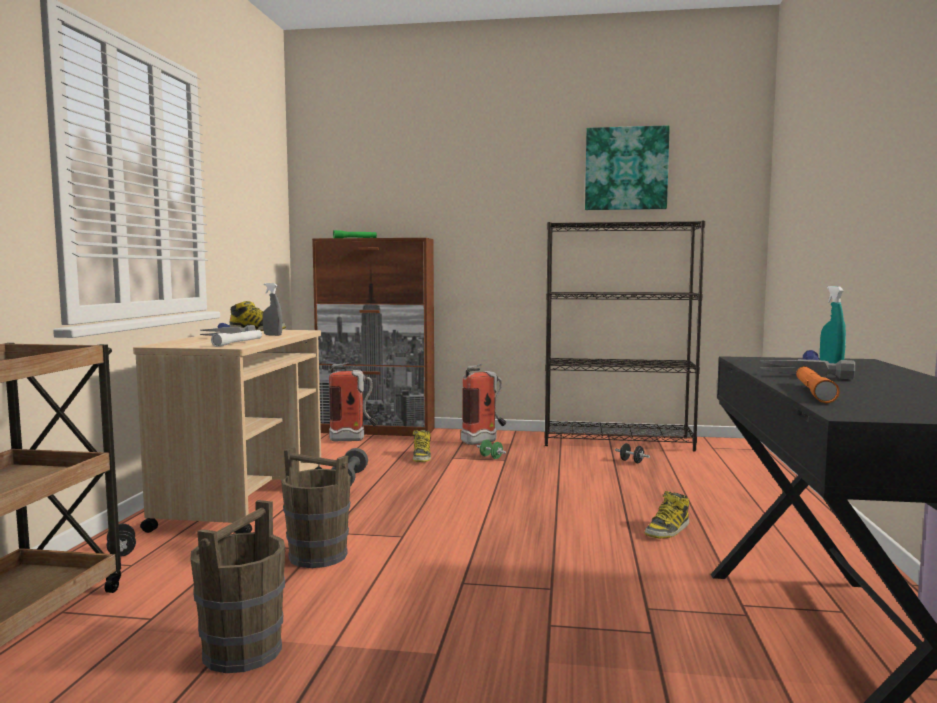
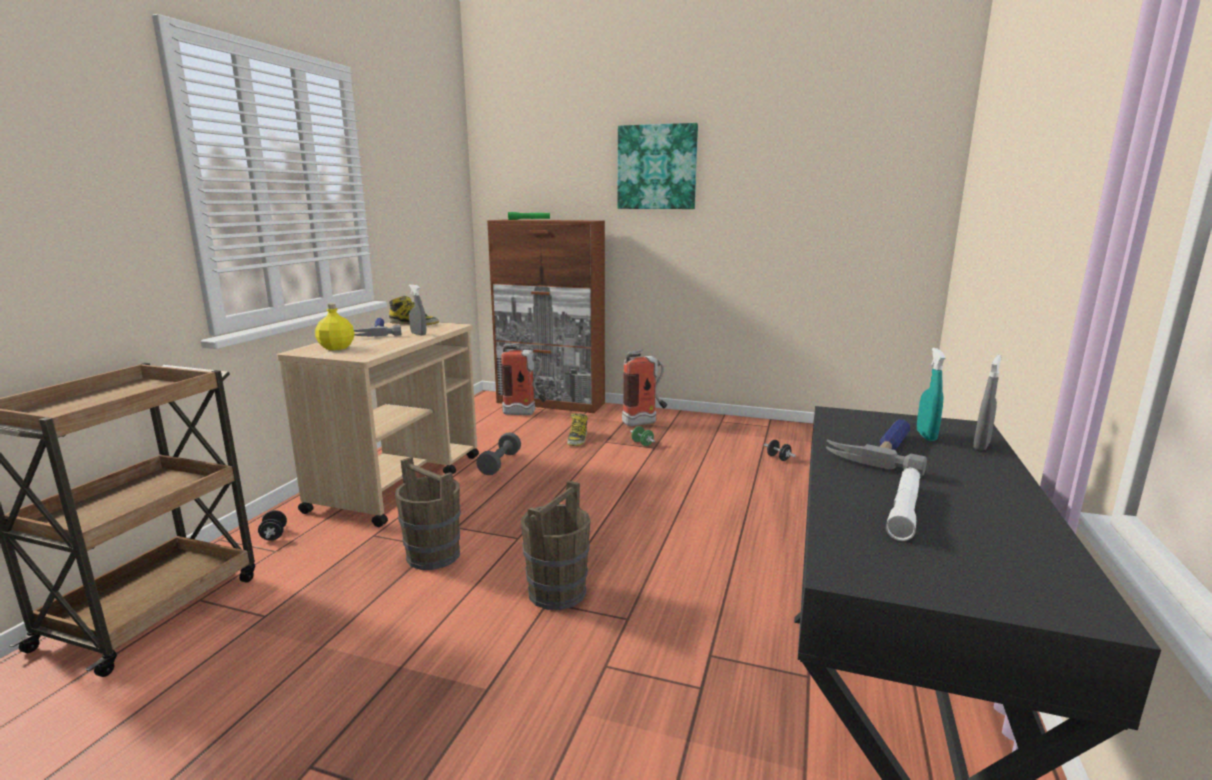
camera: 10 degrees right, 10 degrees up
(196, 343) = (337, 348): none -> yellow bottle
(238, 343) = (372, 350): white flashlight -> white flashlight (904, 511)
(243, 651) = (322, 664): brown bucket -> brown bucket (557, 592)
(618, 441) = (776, 430): black bookcase -> none
(626, 169) = (804, 147): picture -> picture (657, 167)
(667, 530) = (775, 553): boot -> none
(813, 392) = (846, 509): orange flashlight -> none
(880, 367) = (981, 446): none -> grey spray bottle

